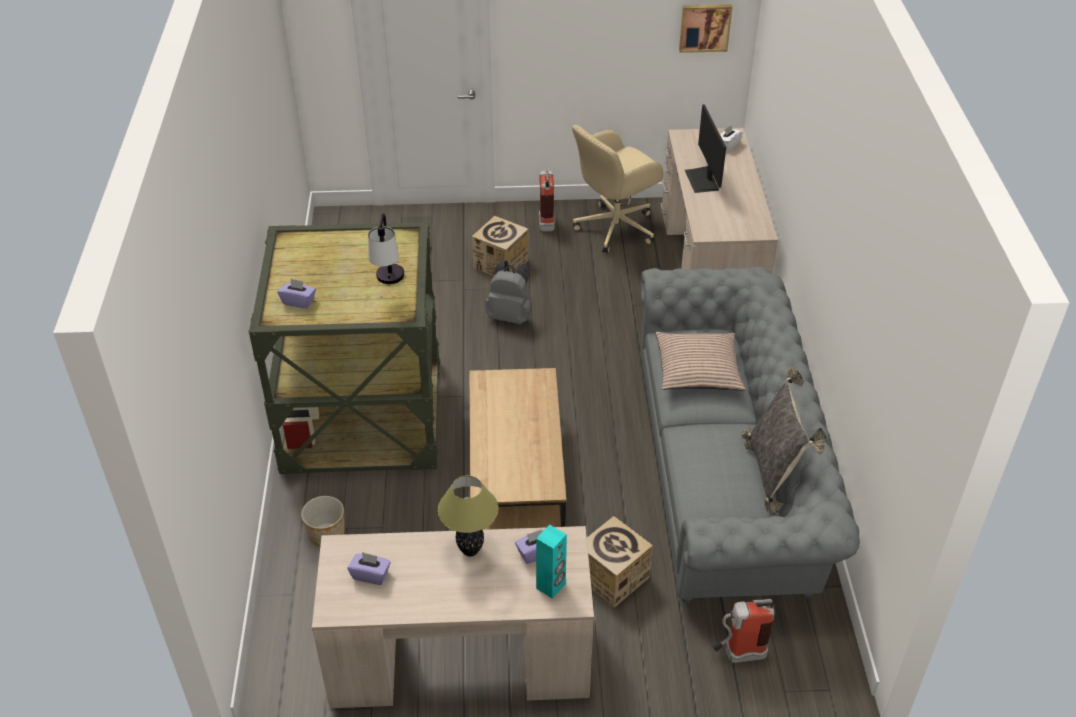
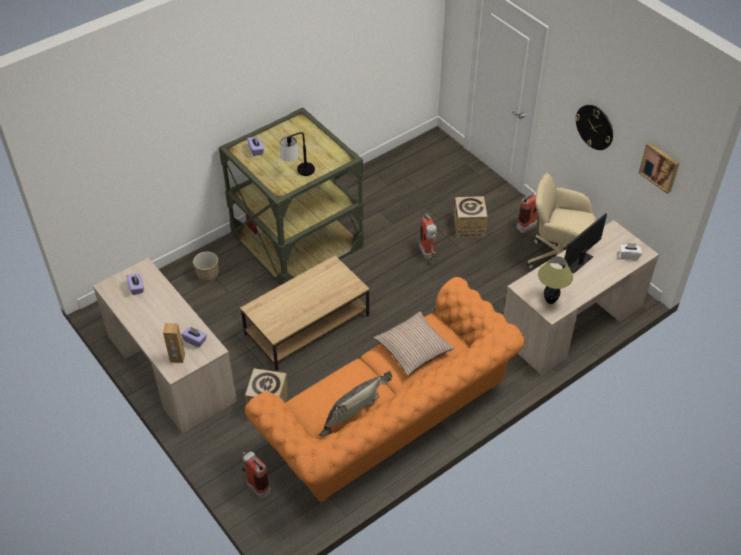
camera: 55 degrees right, 5 degrees up
(470, 550) = (178, 315): table lamp -> table lamp (550, 300)
(510, 316) = (428, 255): grey backpack -> fire extinguisher
(551, 586) = (177, 358): turquoise speaker -> brown speaker
(595, 37) = (594, 127): none -> wall clock
(728, 472) = (389, 418): grey sofa -> orange sofa

